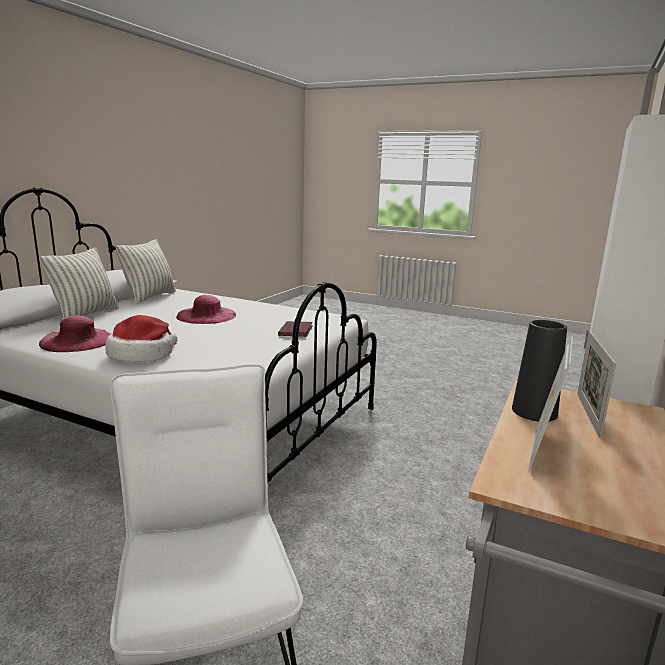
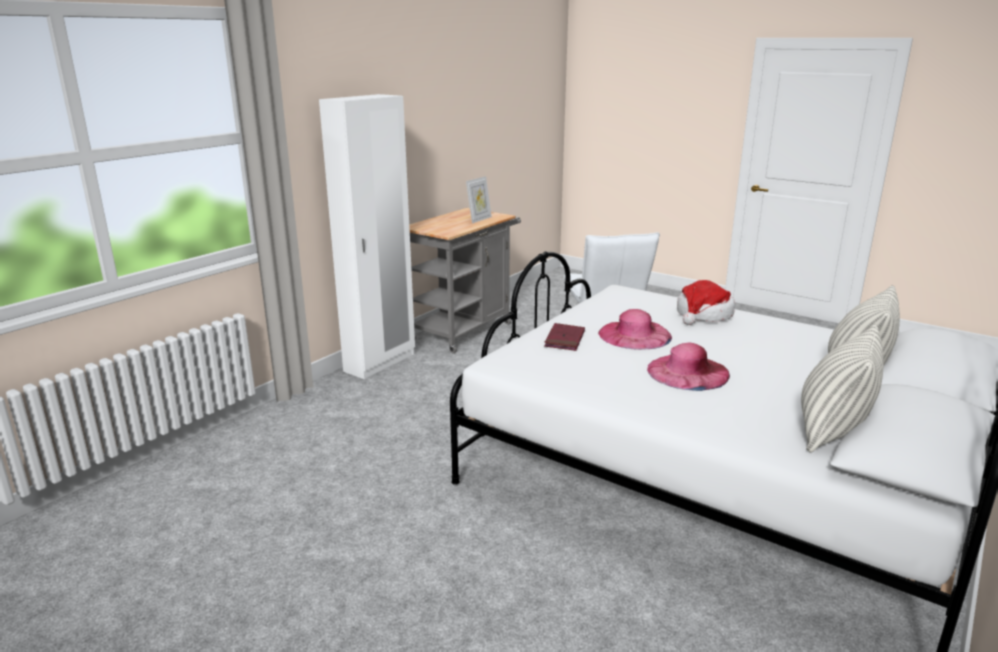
camera: 170 degrees left, 5 degrees up
(77, 340) = (788, 332): pink hat -> pink hat (634, 335)
(534, 412) = (462, 227): black vase -> none
(588, 414) = (439, 226): picture frame -> none

